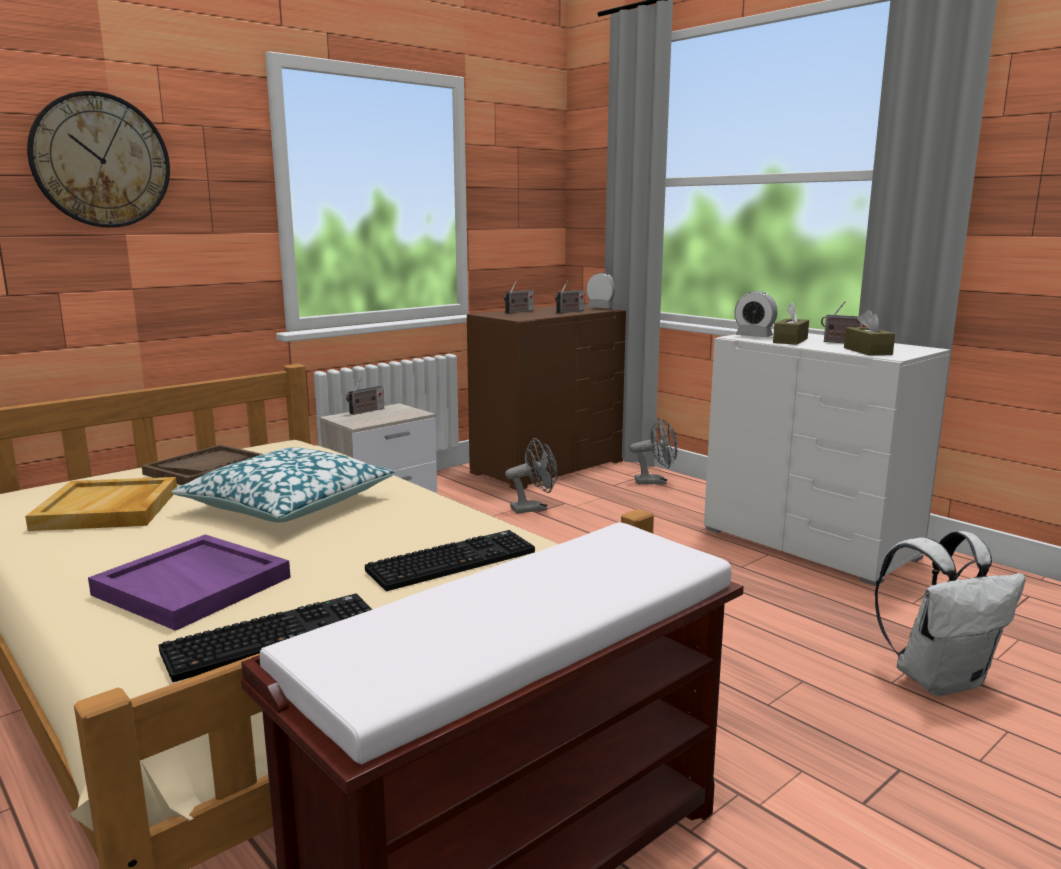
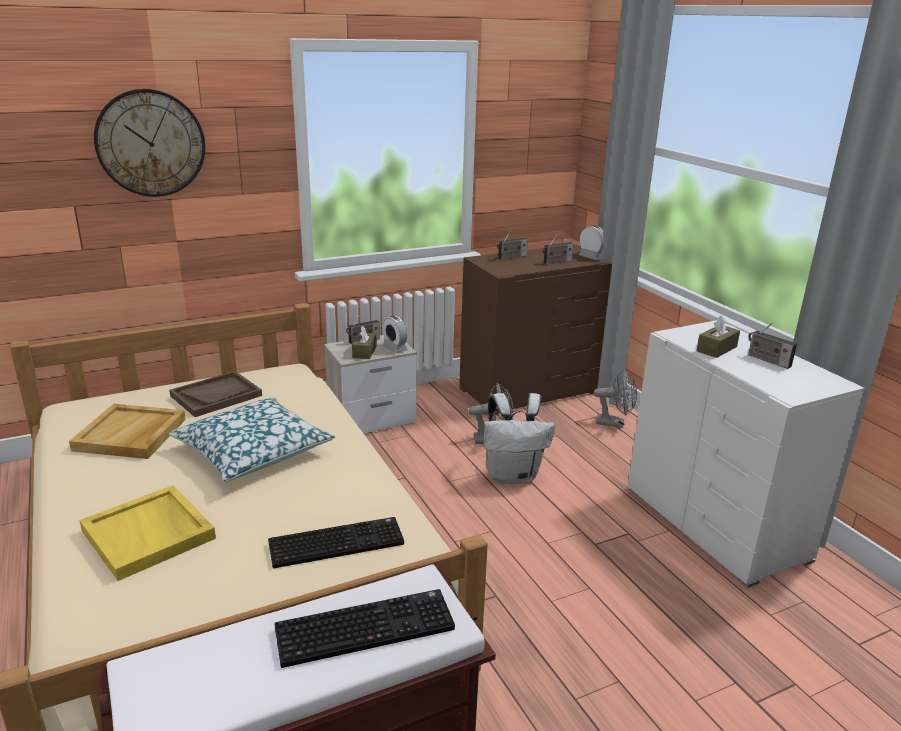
camera: 15 degrees right, 10 degrees up
(195, 586) = (150, 535): purple tray -> yellow tray
(274, 636) = (176, 601): keyboard -> keyboard (366, 626)
(754, 336) = (689, 335): alarm clock -> alarm clock (395, 348)
(867, 351) = (774, 381): brown tissue box -> brown tissue box (364, 352)
(939, 679) = (741, 707): white backpack -> white backpack (513, 475)

